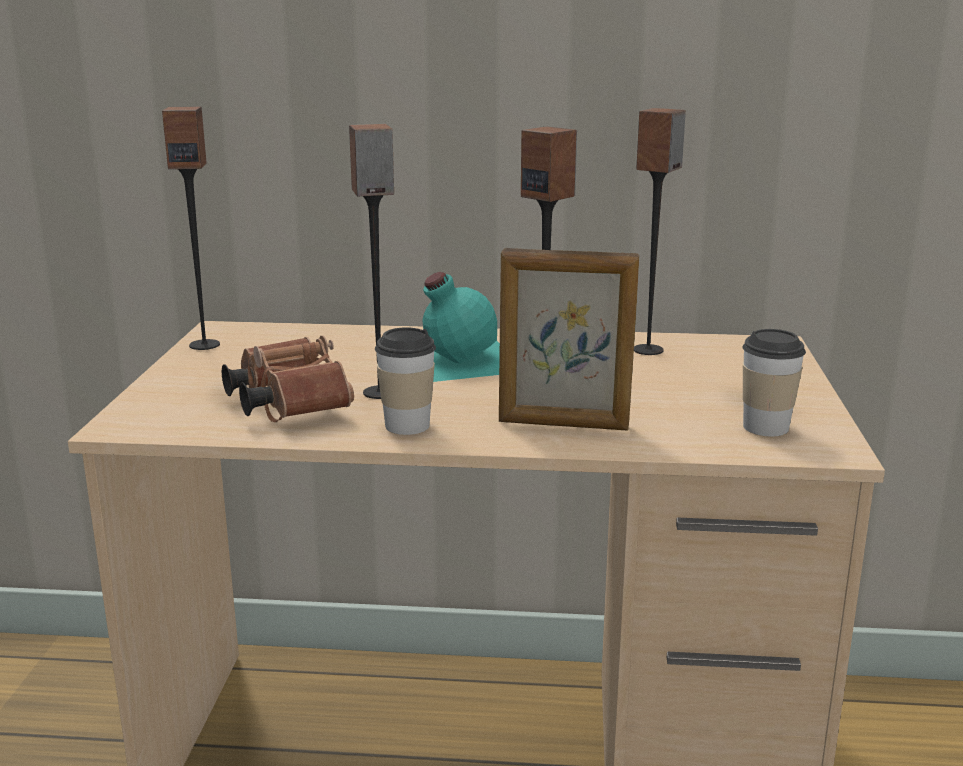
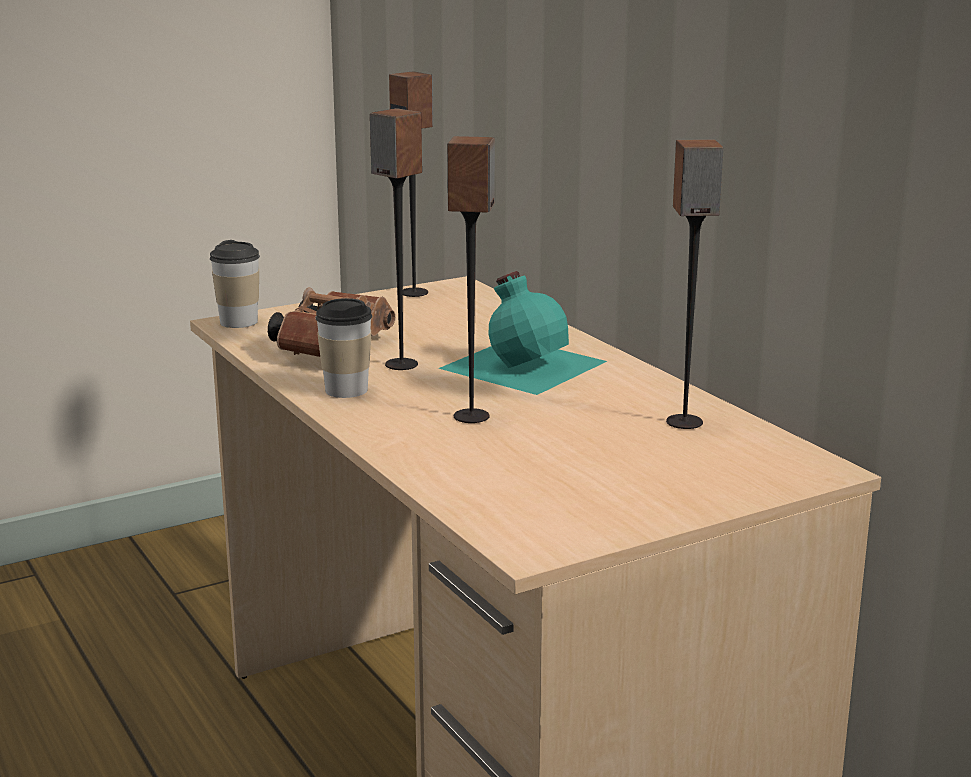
camera: 55 degrees right, 0 degrees up
(563, 424) = (428, 435): picture frame -> none
(766, 427) = (546, 510): cup -> cup (238, 322)

